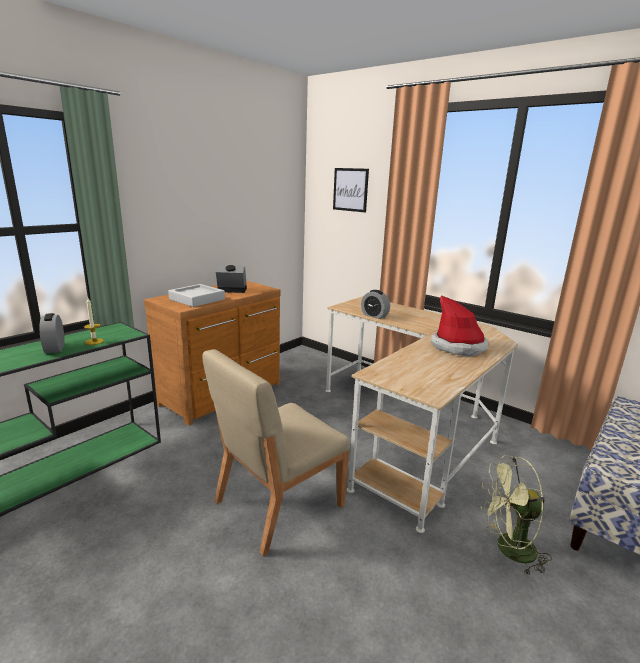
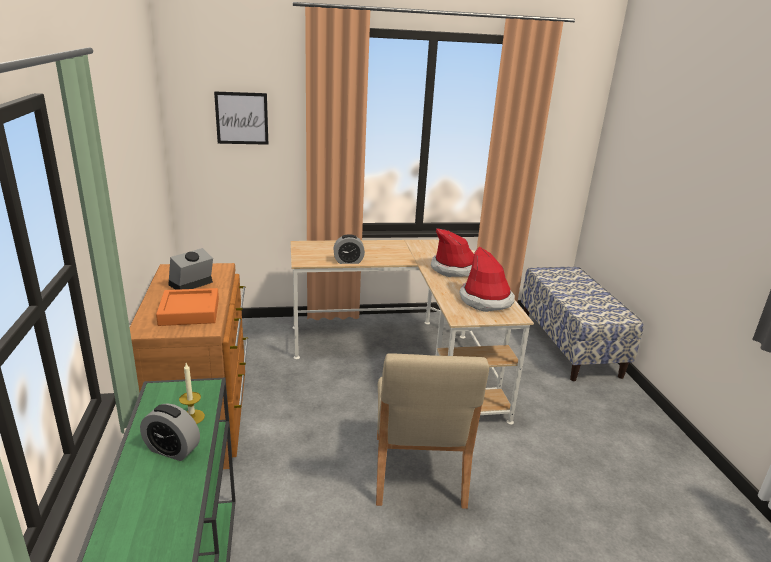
camera: 50 degrees left, 5 degrees up
(197, 299) = (189, 312): grey tray -> orange tray
(431, 374) = (486, 300): none -> hat
(508, 550) = (555, 402): green fan -> none

